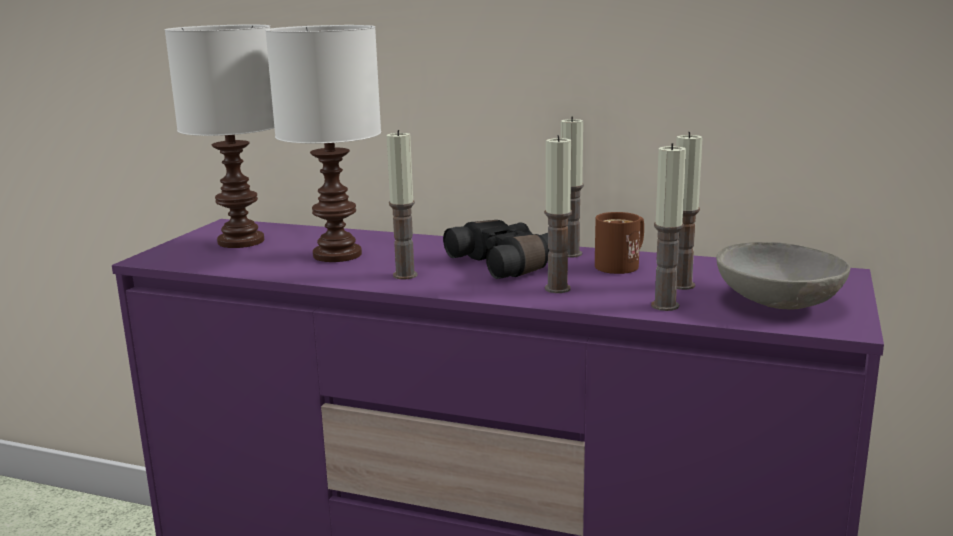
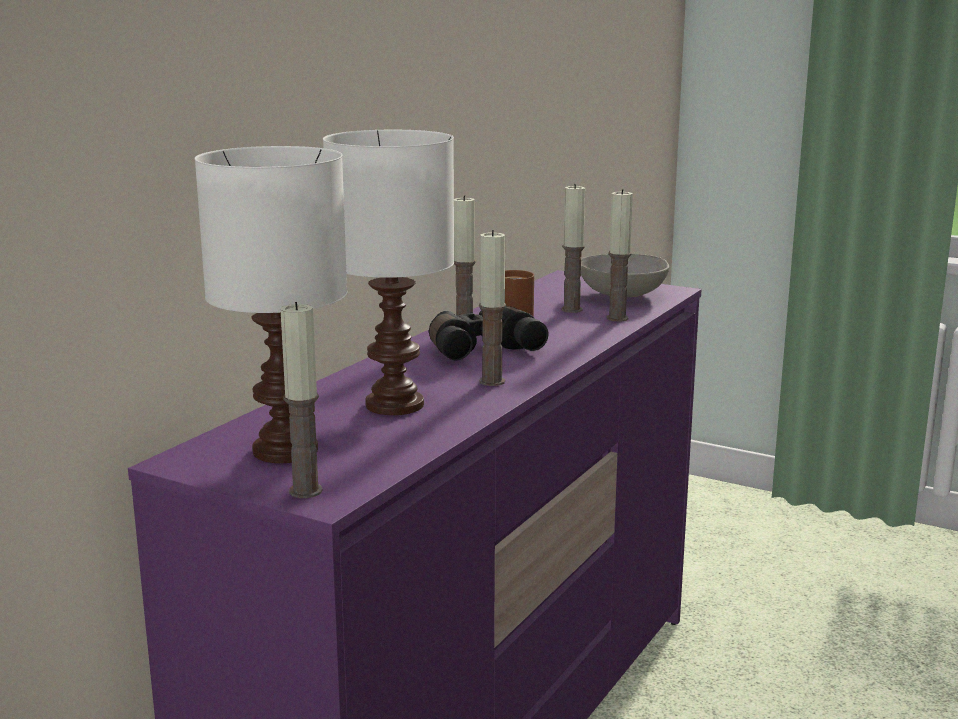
camera: 80 degrees left, 0 degrees up
(557, 288) = (562, 339): candle -> candle (306, 491)

